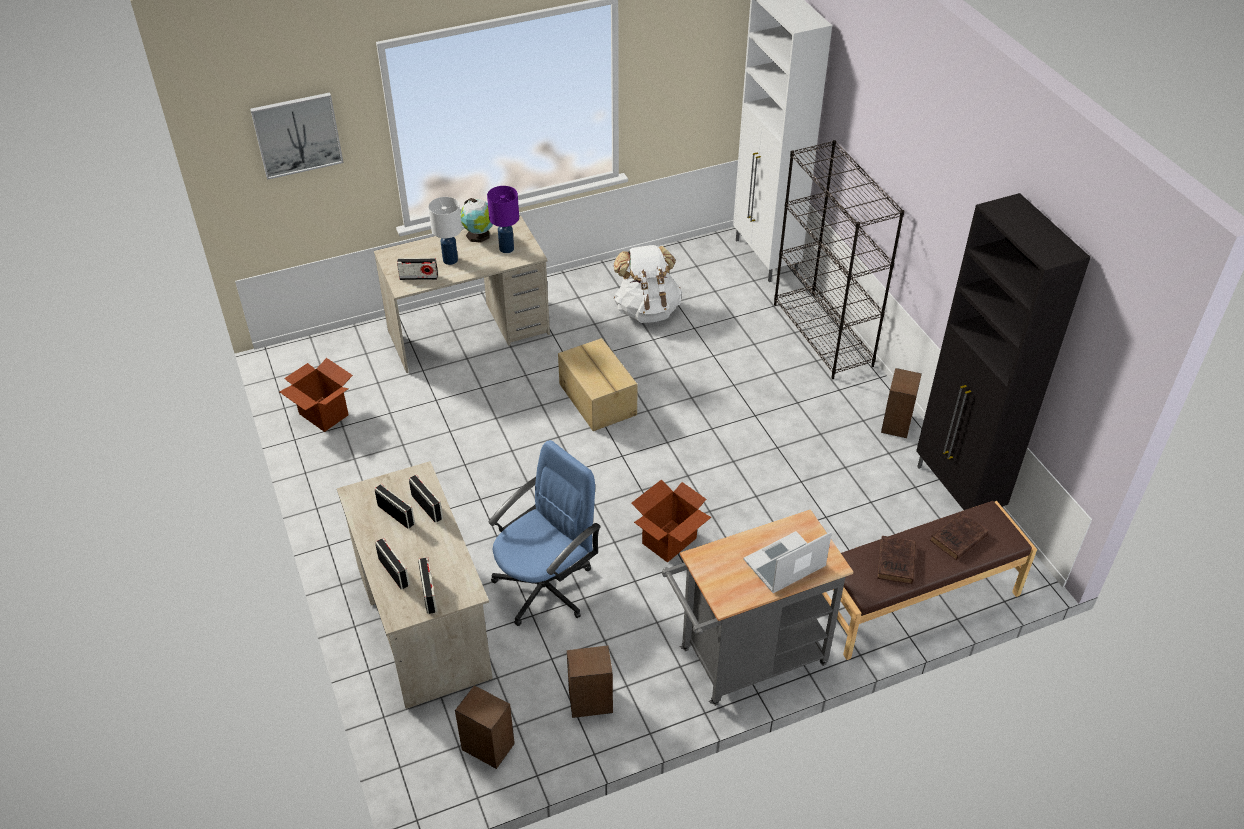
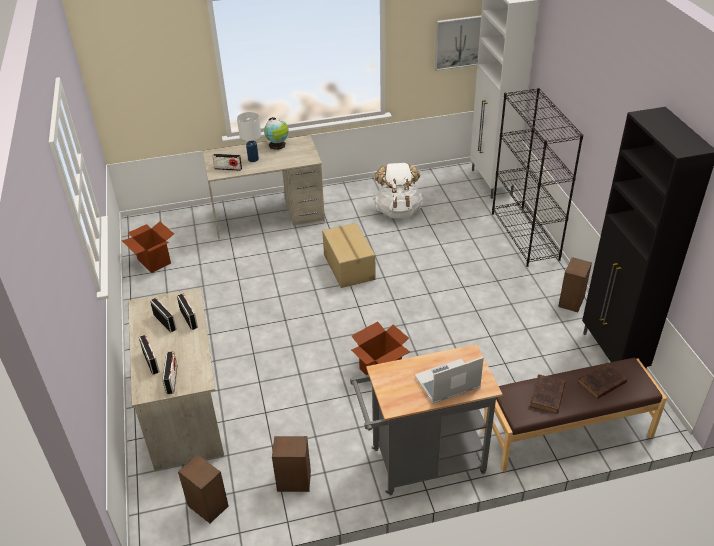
camera: 10 degrees right, 5 degrees down
(297, 135) = (149, 60): picture -> picture (459, 42)
(506, 248) = (294, 154): purple table lamp -> none
(545, 587) = (280, 393): blue office chair -> none

